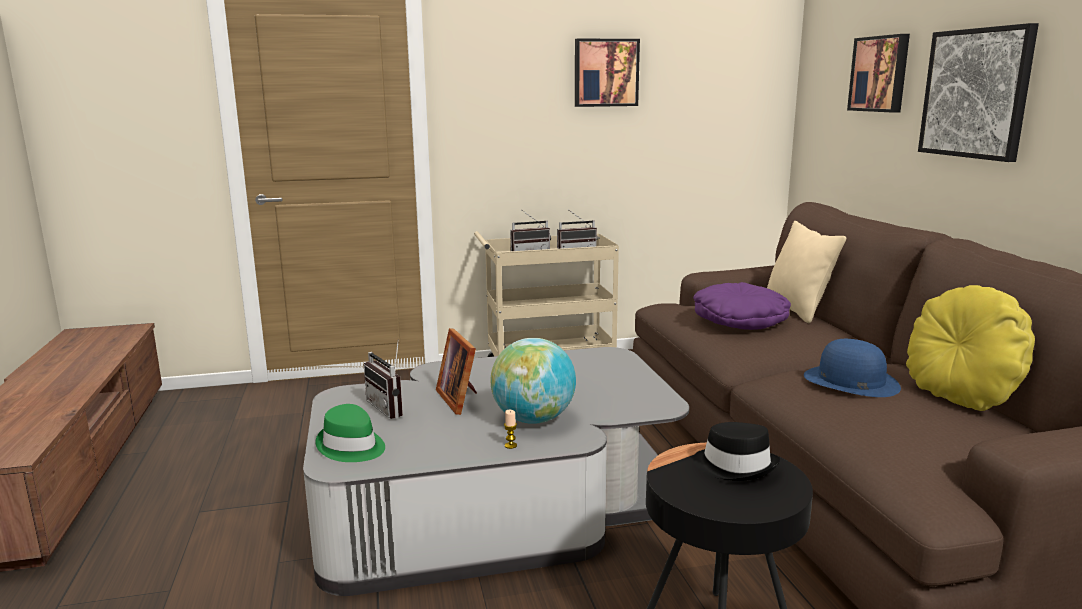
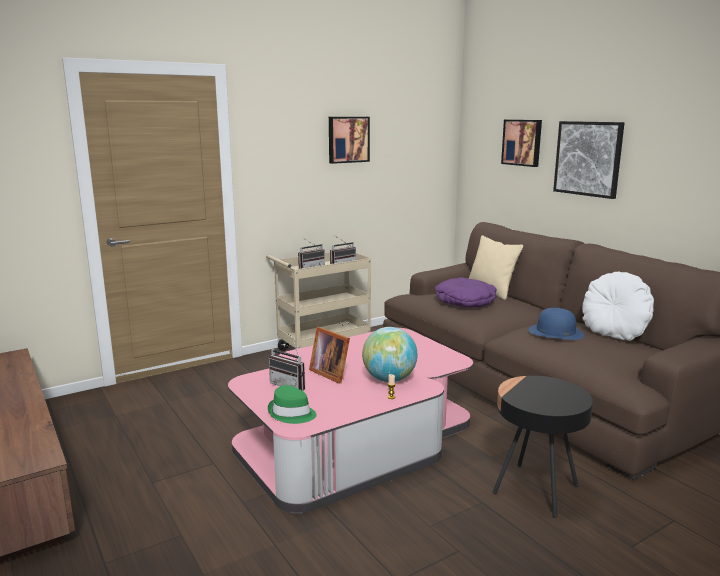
camera: 20 degrees left, 0 degrees up
(501, 495) = (356, 434): grey coffee table -> pink coffee table
(735, 466) = (542, 387): black hat -> none
(959, 398) = (613, 335): yellow pillow -> white pillow

